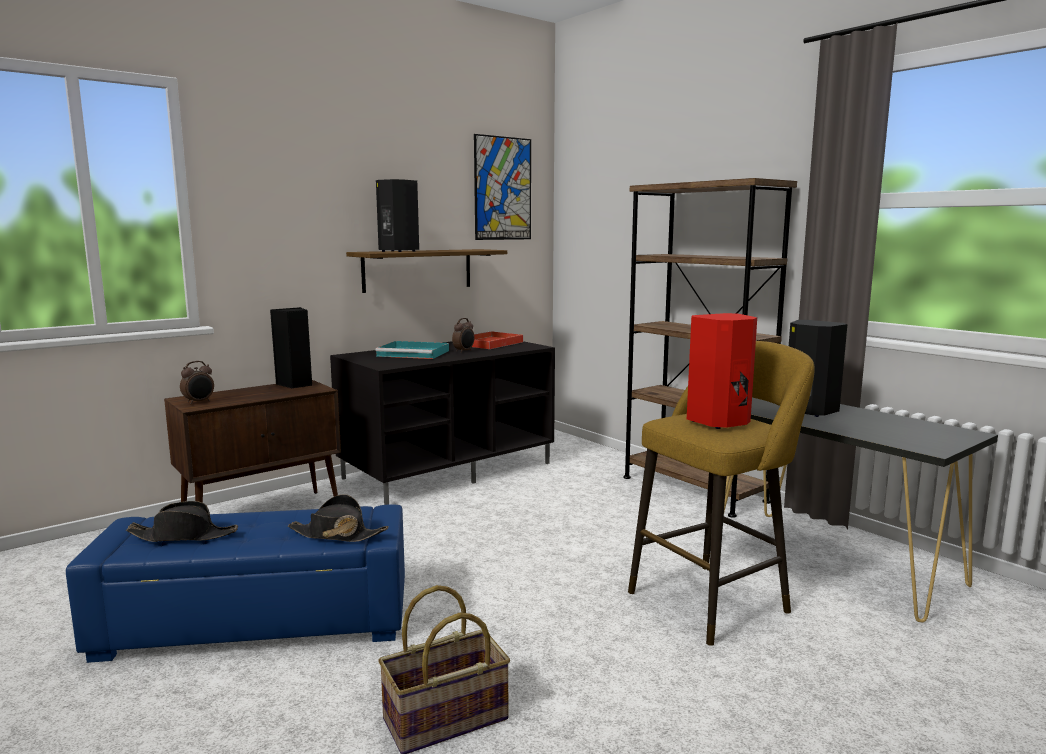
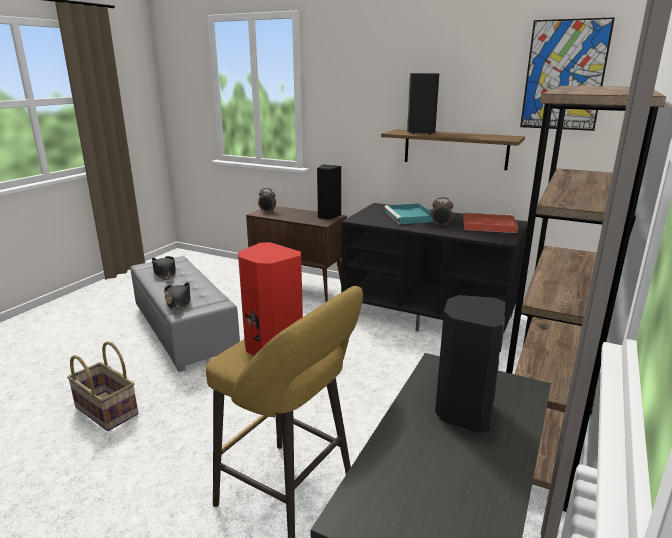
camera: 65 degrees right, 10 degrees up
(257, 622) = (183, 330): blue ottoman -> grey ottoman

